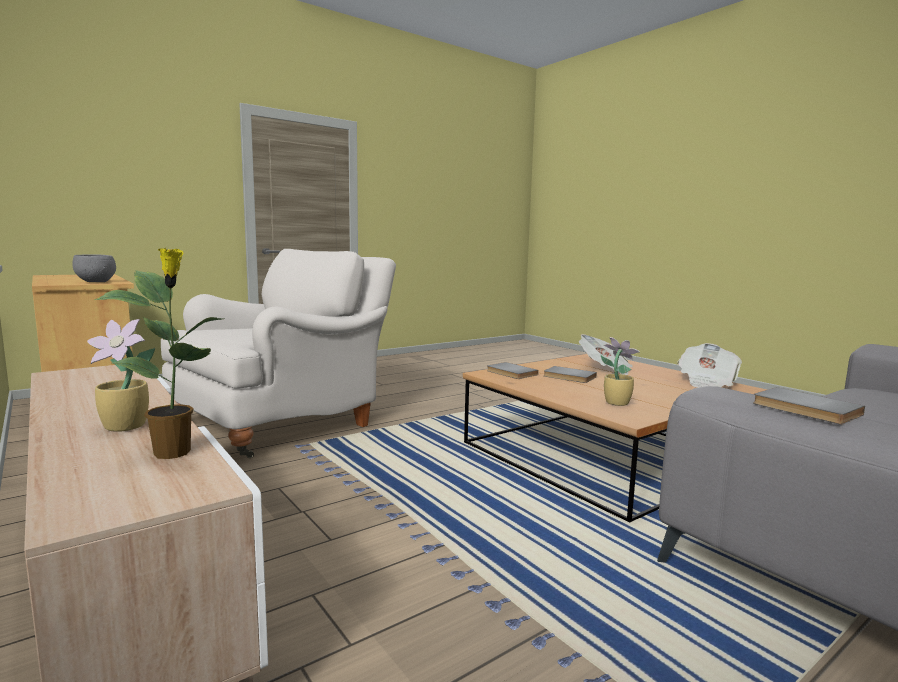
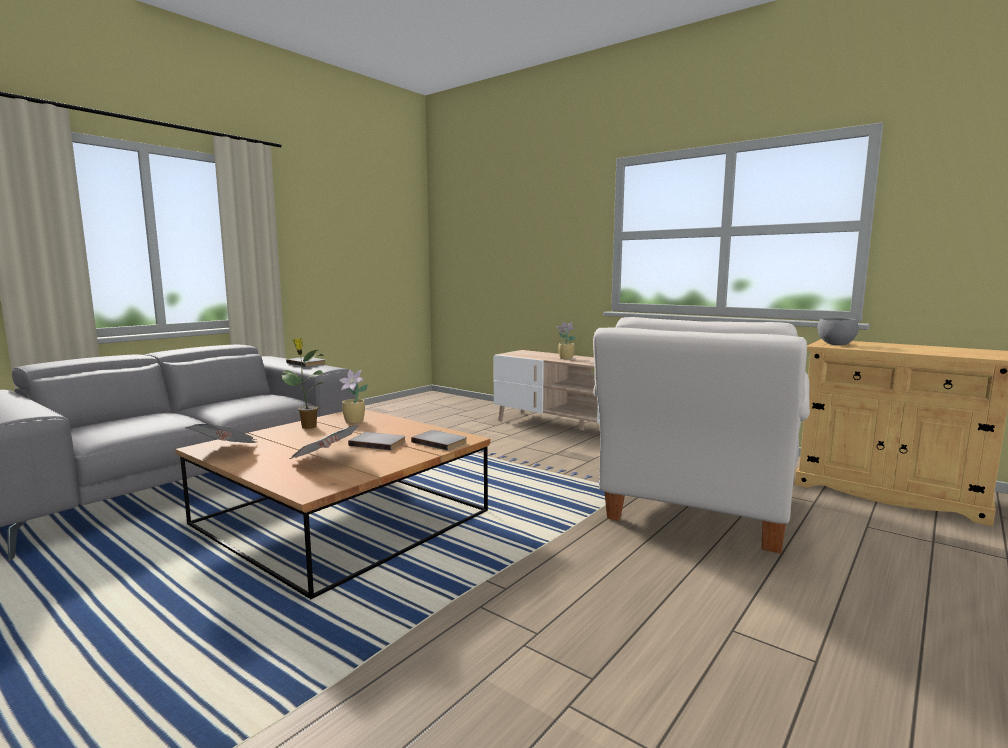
camera: 165 degrees right, 0 degrees up
(175, 452) = (531, 356): potted plant -> potted plant (307, 427)

